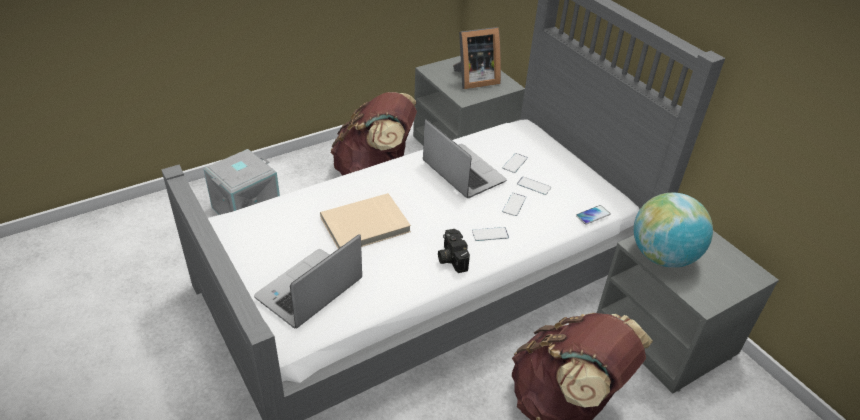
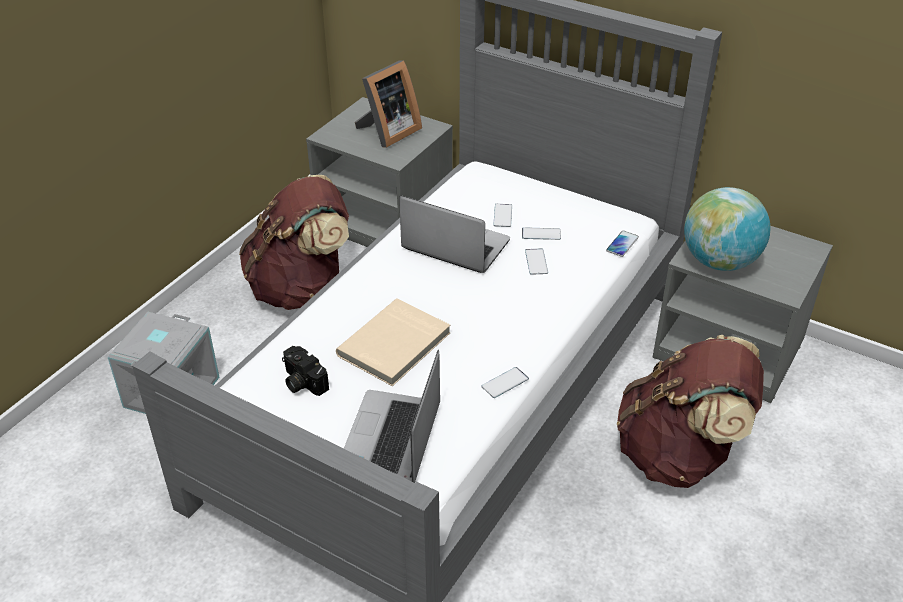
camera: 25 degrees left, 0 degrees up
(450, 258) = (515, 344): camera -> camera (301, 382)
(490, 234) = (536, 303): phone -> phone (505, 383)

